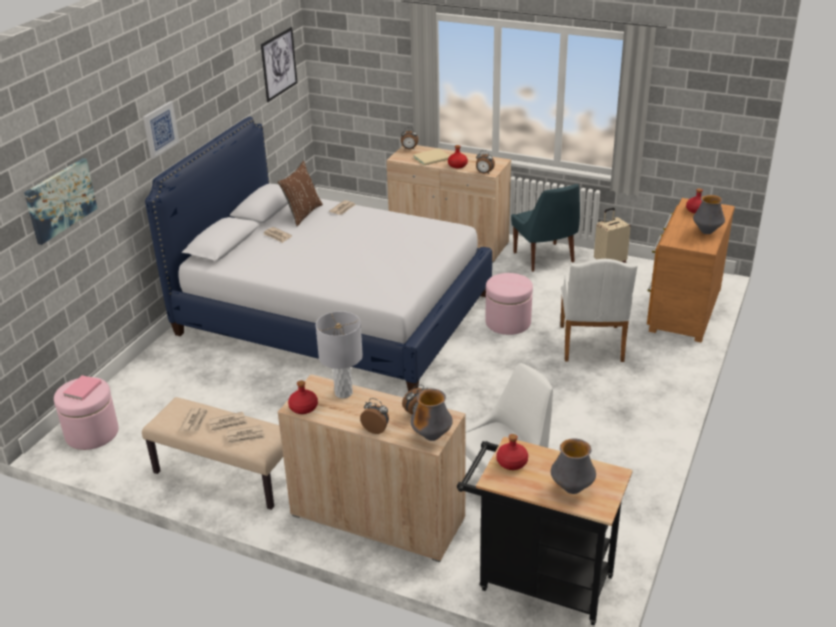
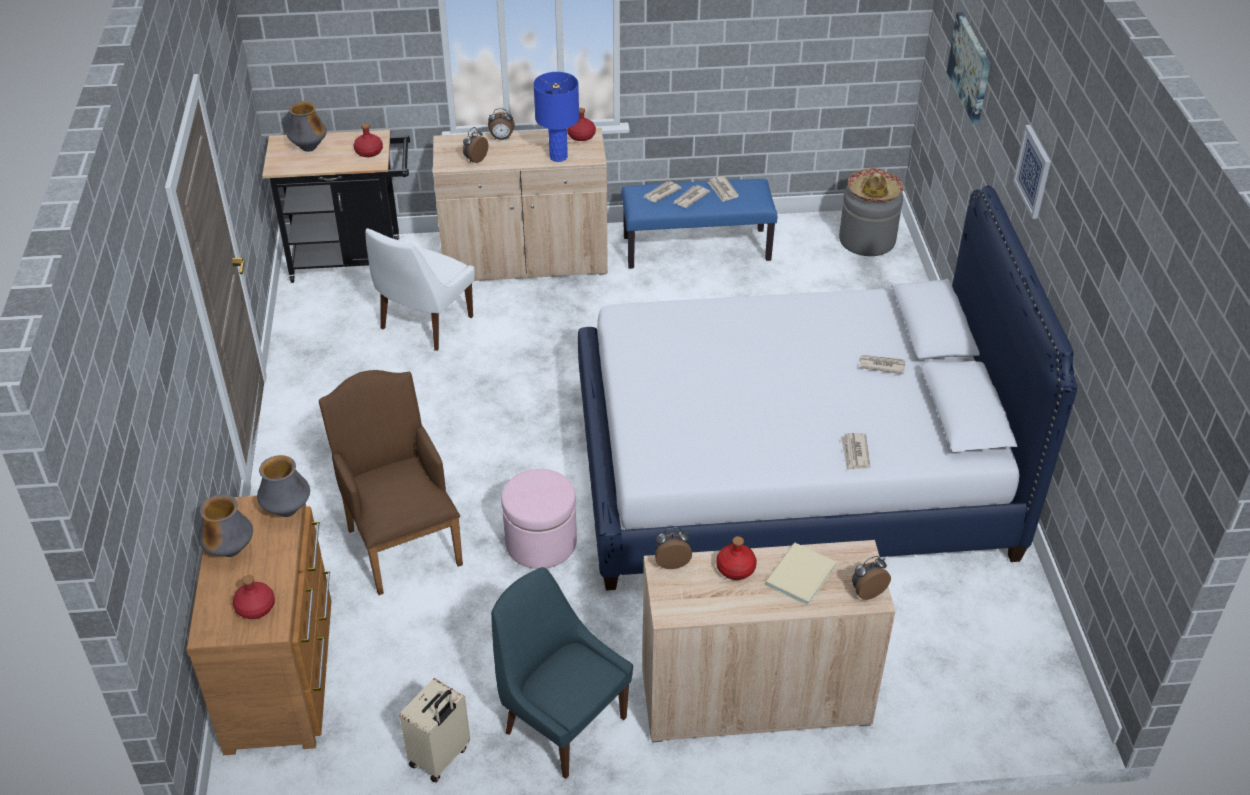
camera: 150 degrees right, 10 degrees up
(81, 389) = (874, 192): pink book -> hat
(92, 433) = (867, 240): pink ottoman -> grey ottoman
(224, 475) = (697, 248): beige bench -> blue bench
(279, 64) = (1158, 422): picture -> none
(302, 214) = (900, 420): brown pillow -> none
(343, 393) = (558, 157): grey table lamp -> blue table lamp
(432, 436) = (449, 146): vase -> vase (287, 510)
(591, 346) = (402, 541): white armchair -> brown armchair

